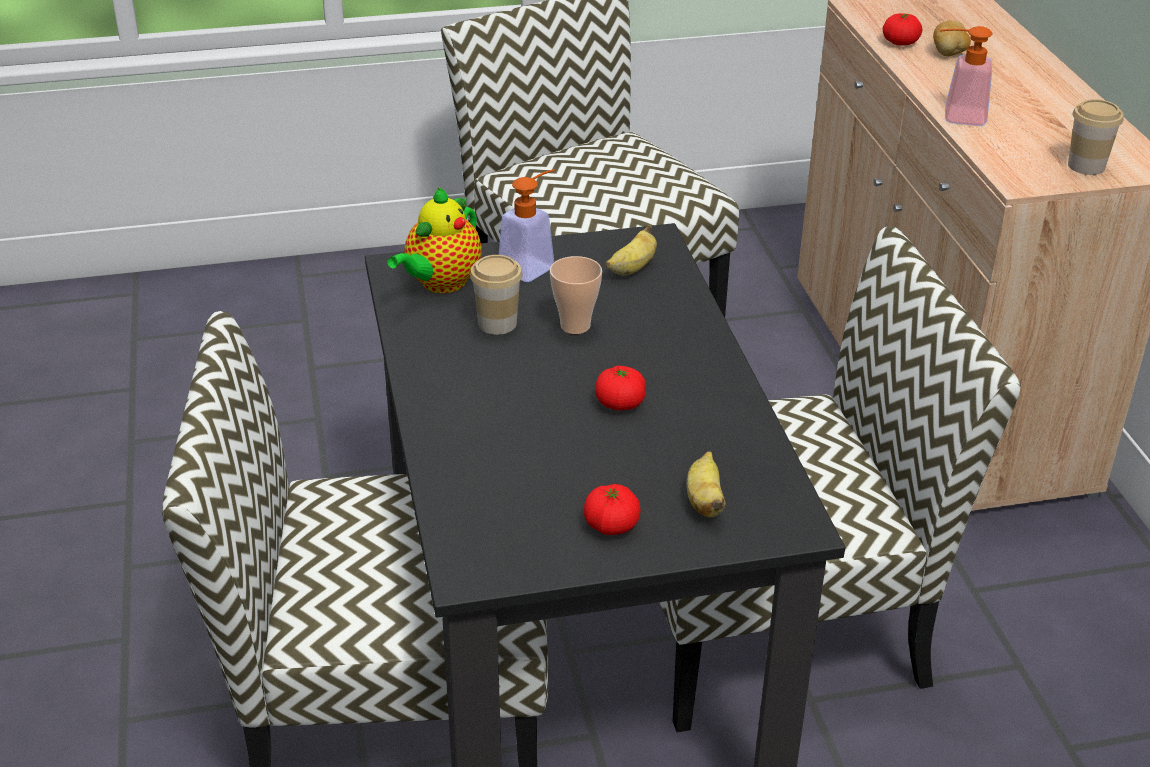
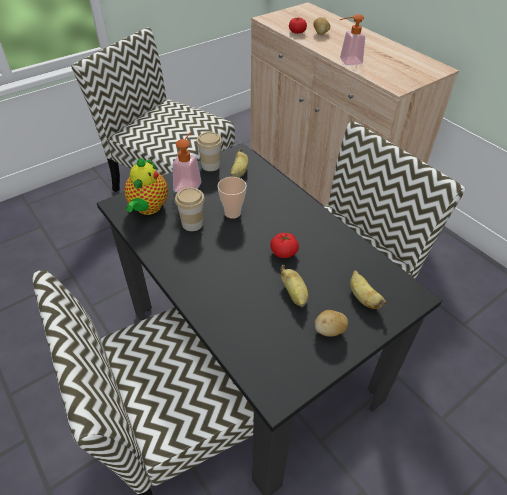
camera: 25 degrees left, 10 degrees up
(592, 463) = (294, 294): none -> banana
(611, 525) = (329, 331): tomato -> potato
(1086, 166) = (416, 73): cup -> cup (210, 165)

